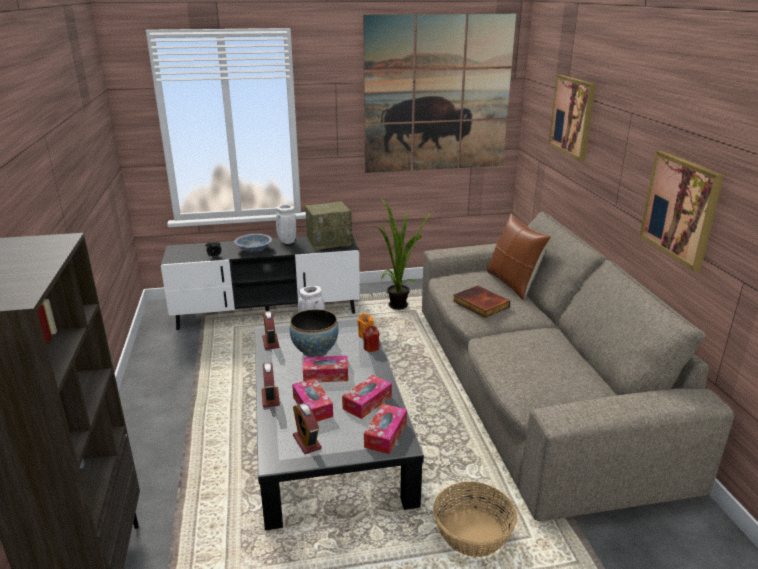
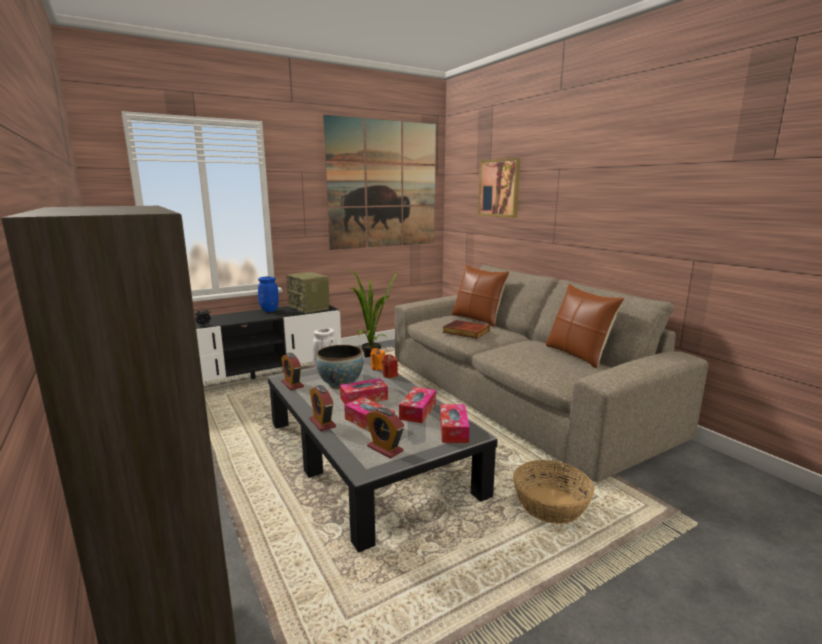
camera: 20 degrees left, 10 degrees down
(254, 249) = (240, 318): bowl -> none
(286, 241) = (268, 310): white vase -> blue vase
(330, 242) = (309, 308): radio -> radio turned 90 degrees clockwise
(586, 365) = (578, 355): none -> brown pillow
(680, 208) = (622, 223): picture -> none

